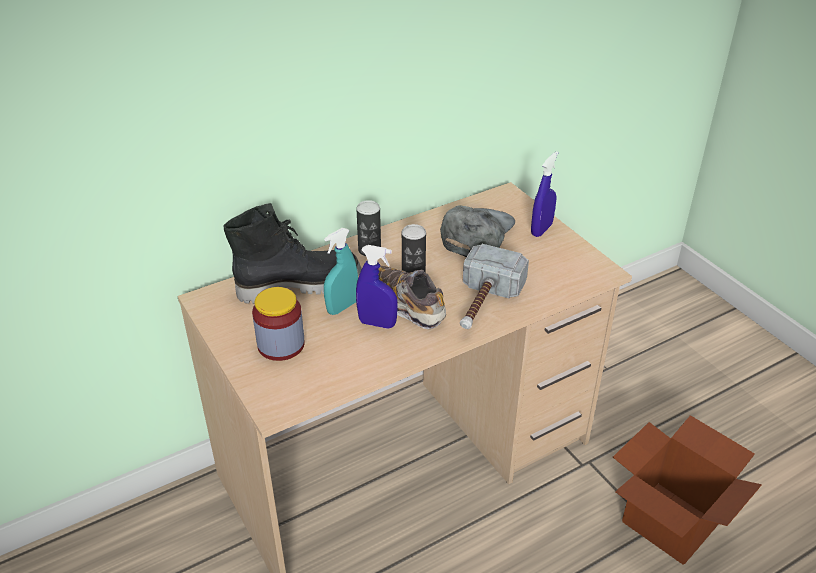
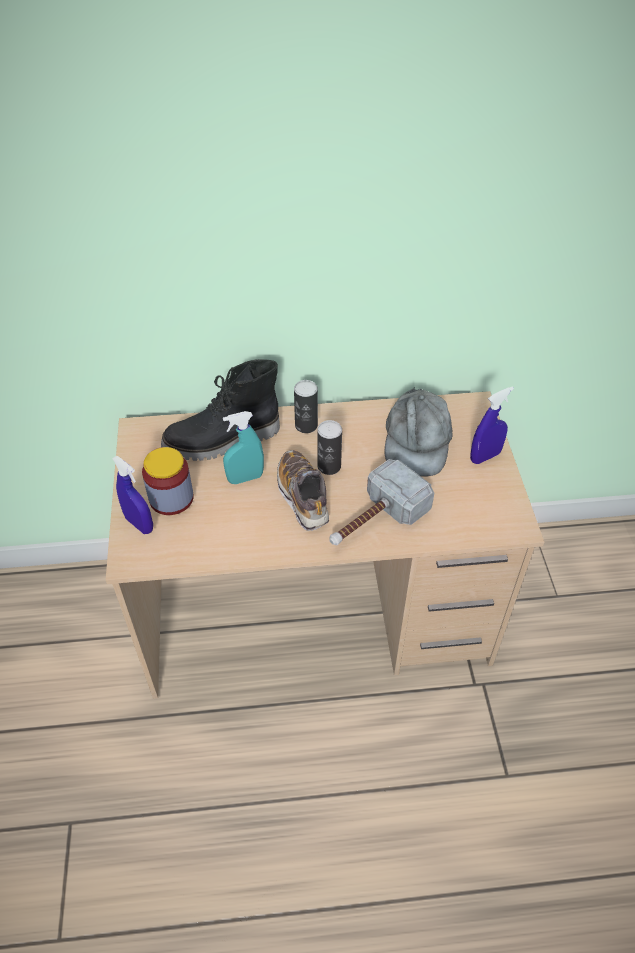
camera: 25 degrees right, 10 degrees up
(298, 284) = (223, 441): black boot -> black boot turned 150 degrees clockwise
(377, 323) = (265, 506): blue spray bottle -> blue spray bottle (139, 524)
(476, 234) = (417, 440): grey cap -> grey cap turned 135 degrees clockwise
(670, 522) = (528, 778): cardboard box -> none

